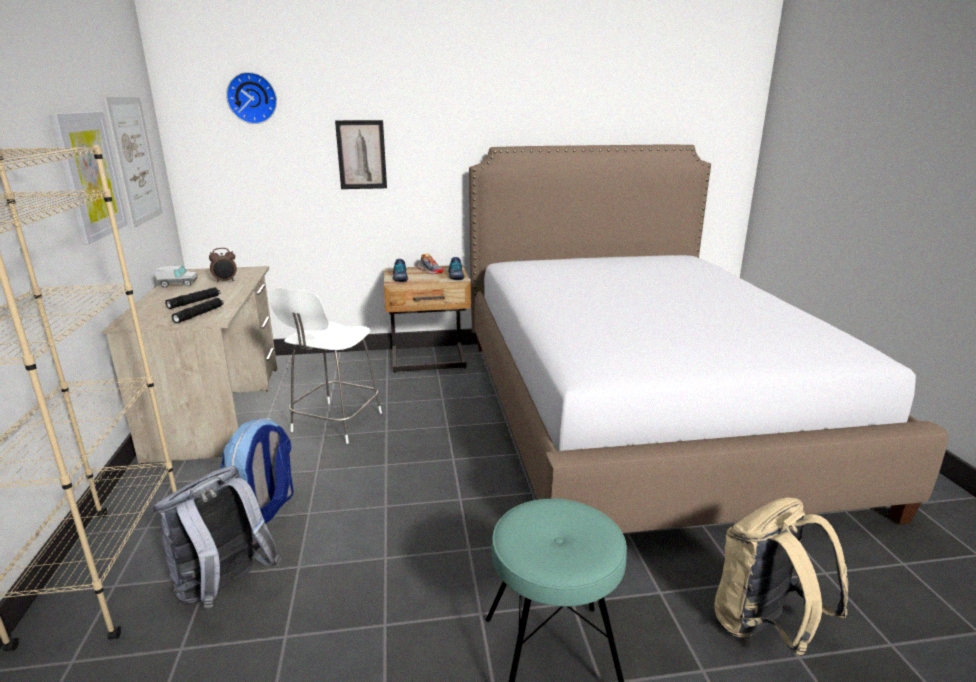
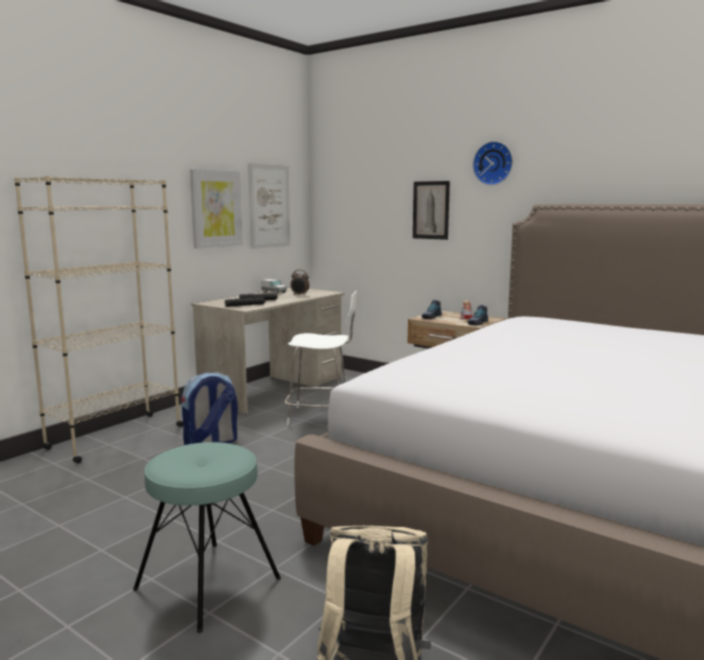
camera: 45 degrees right, 10 degrees down
(224, 590) = (137, 466): grey backpack -> none
(252, 98) = (362, 166): wall clock -> wall clock (493, 163)
(335, 423) = (321, 416): white chair -> white chair turned 150 degrees counterclockwise

